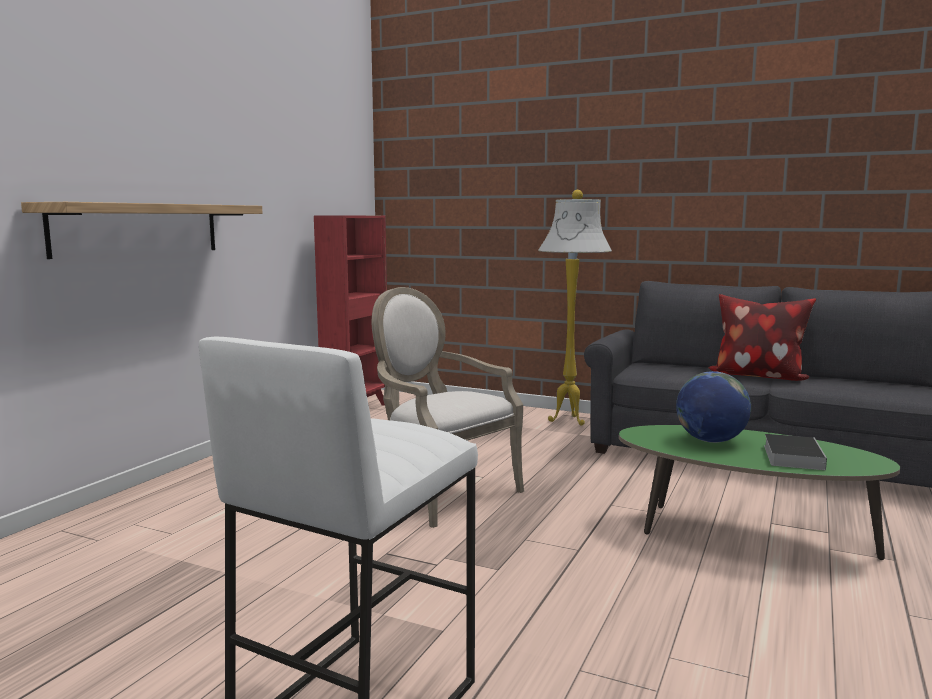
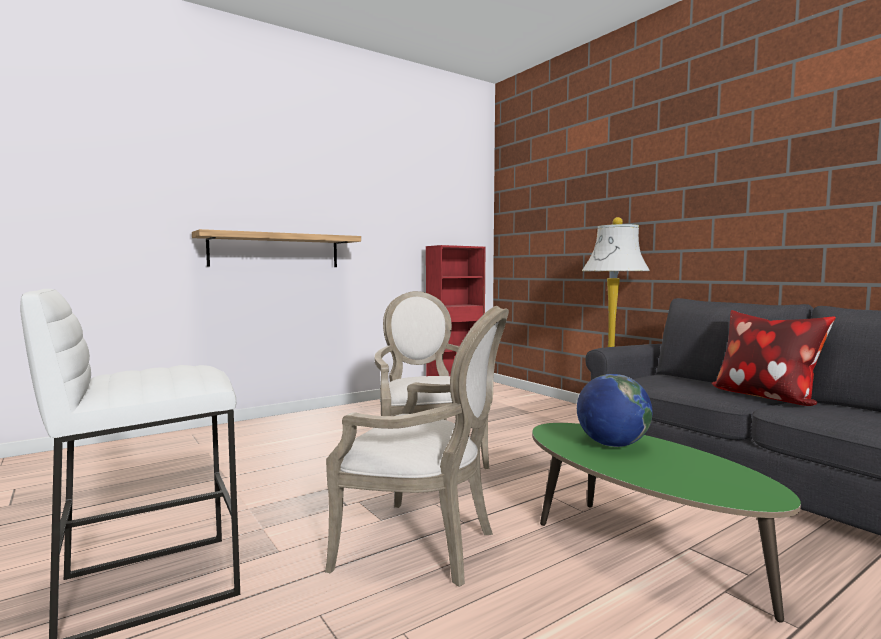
camera: 30 degrees right, 5 degrees down
(578, 582) = (425, 547): none -> armchair
(792, 456) = (673, 472): book -> none

